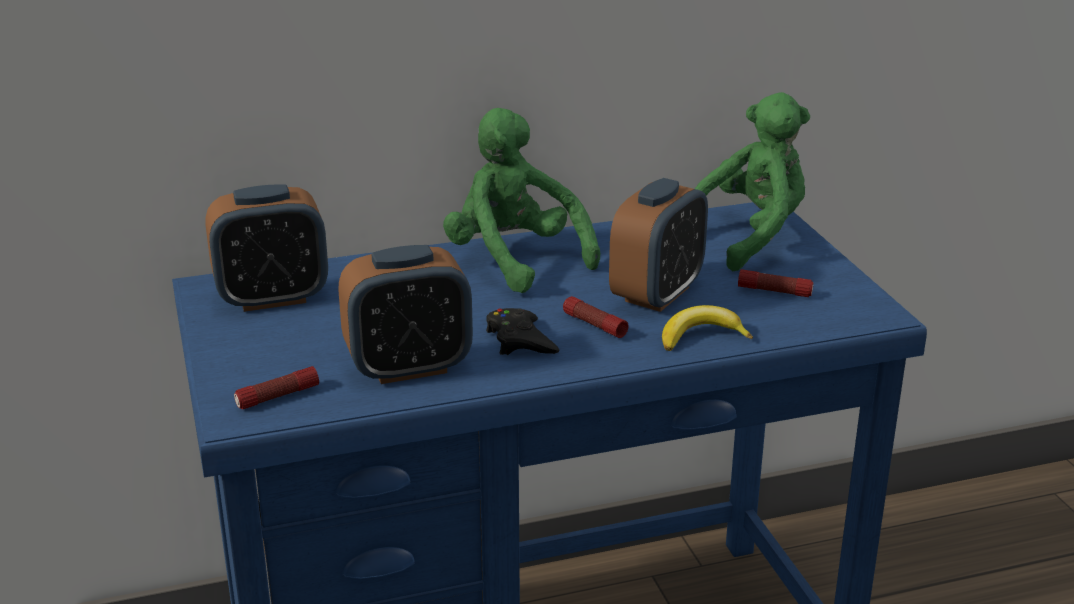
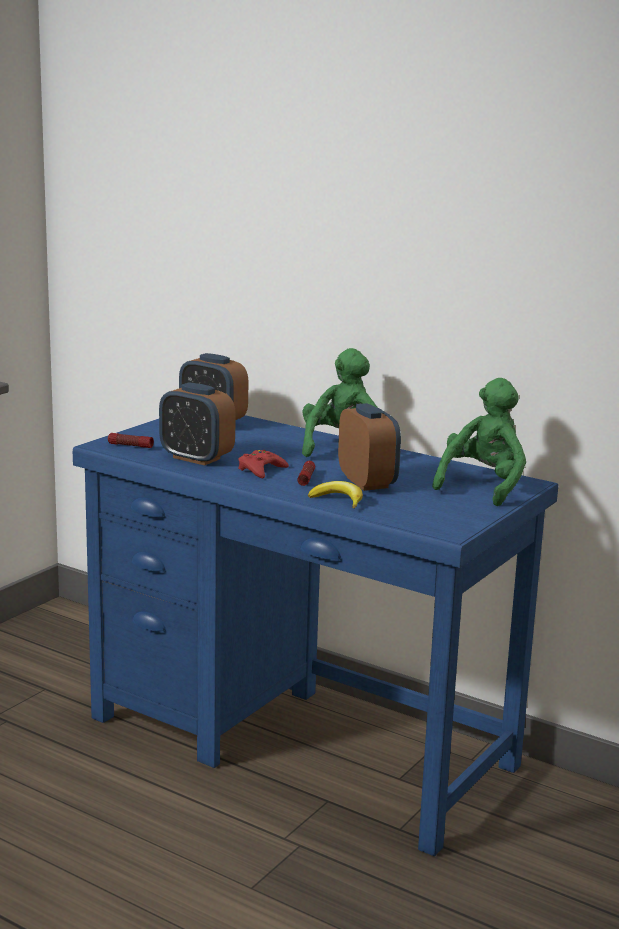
camera: 50 degrees right, 10 degrees down
(520, 340) = (261, 469): black game controller -> red game controller
(657, 294) = (367, 482): alarm clock -> alarm clock turned 105 degrees counterclockwise
(748, 237) = (483, 486): green plush toy -> green plush toy turned 75 degrees counterclockwise
(774, 291) = (426, 504): flashlight -> none

